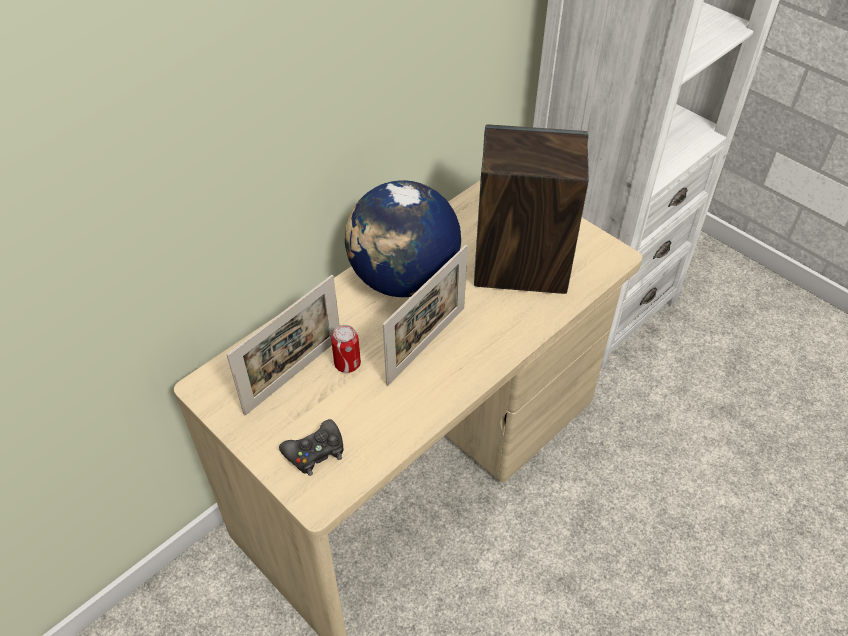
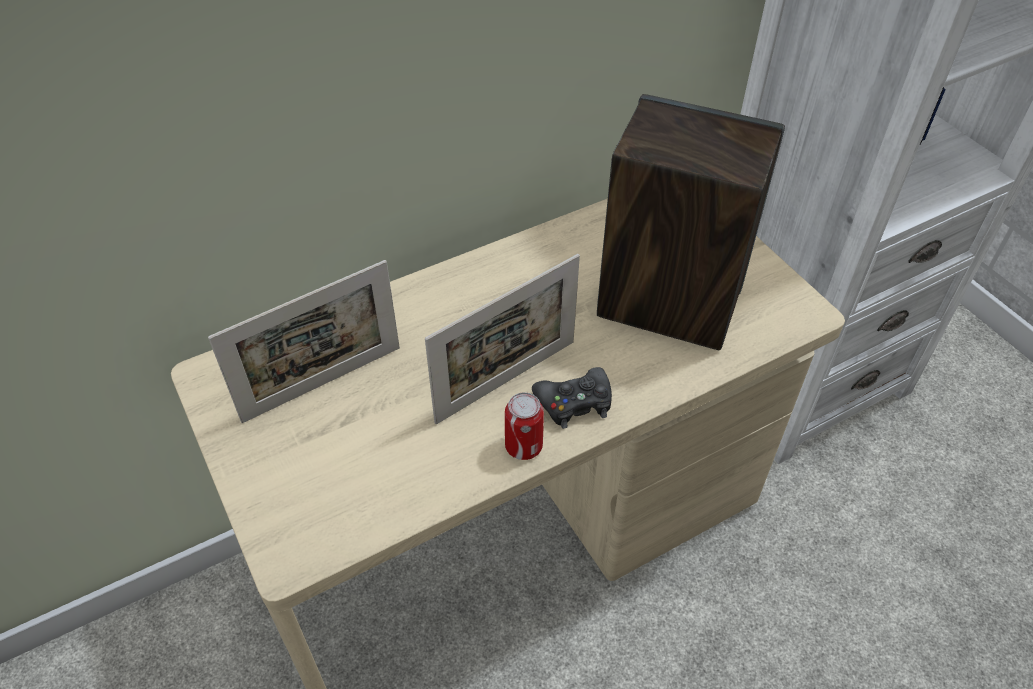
camera: 15 degrees right, 0 degrees up
(315, 452) = (310, 492): black game controller -> black game controller (574, 403)
(347, 364) = (395, 384): can -> can (523, 446)
(403, 280) = (507, 290): globe -> none

